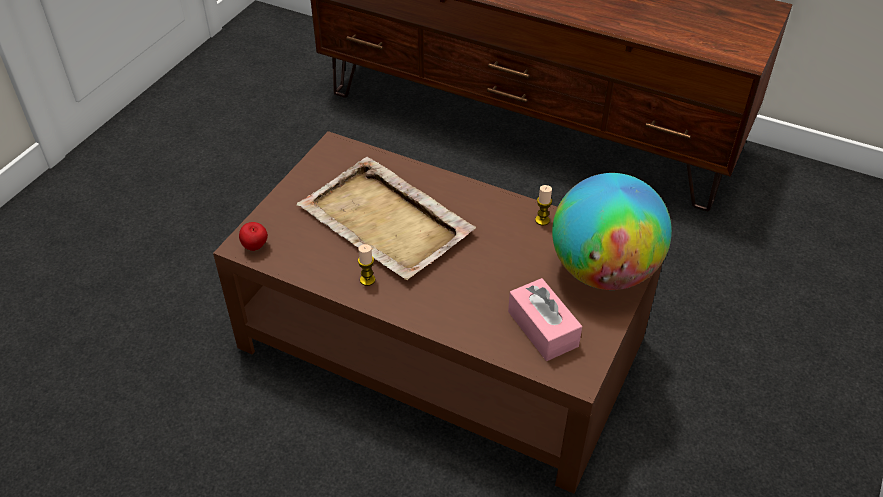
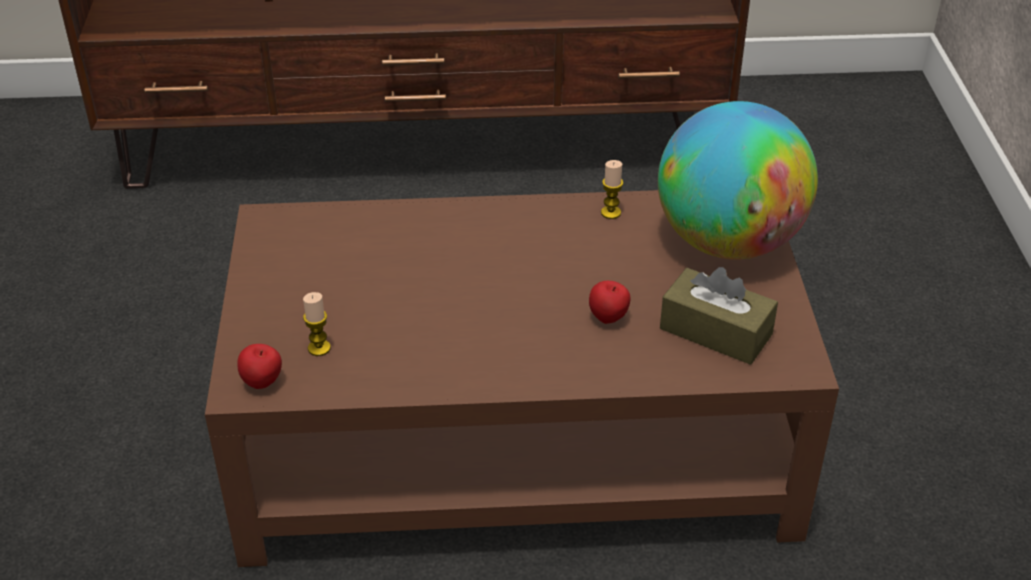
camera: 30 degrees left, 5 degrees down
(367, 280) = (454, 362): candle -> candle (319, 348)
(386, 222) = (418, 285): beige tray -> none
(482, 291) = (608, 318): none -> apple
(542, 329) = (716, 331): pink tissue box -> brown tissue box

